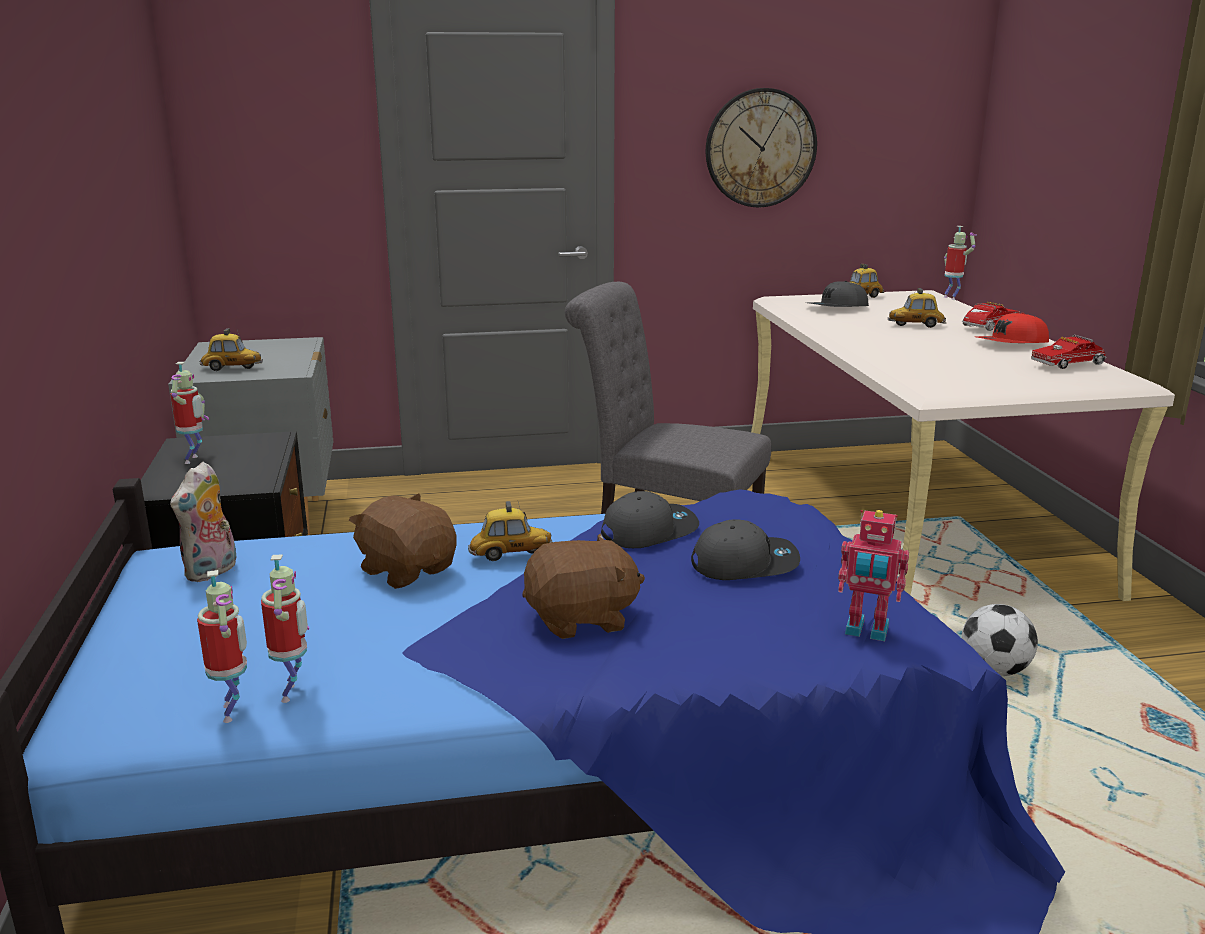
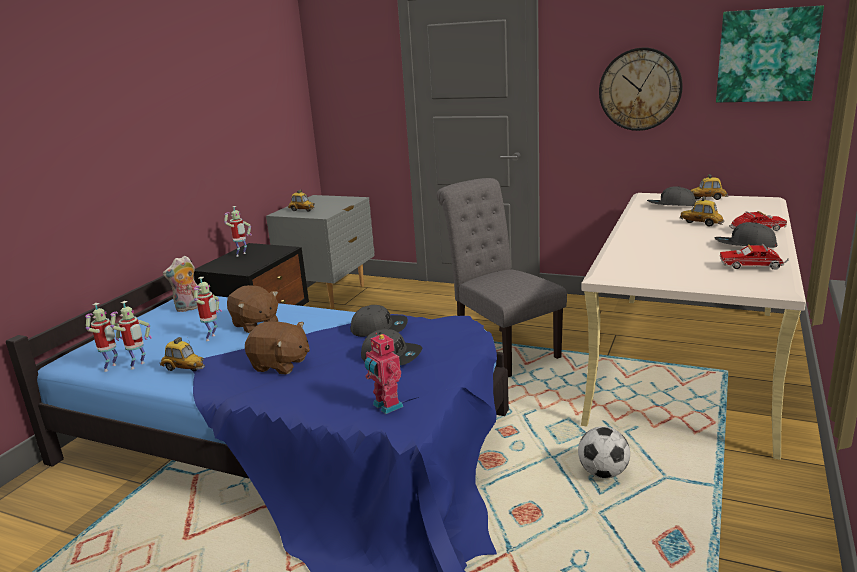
camera: 35 degrees right, 0 degrees up
(407, 570) = (255, 324): brown plush toy -> brown plush toy turned 150 degrees clockwise
(510, 554) = (303, 326): toy car -> toy car (184, 368)
(913, 106) = (767, 55): none -> picture
(951, 298) = (780, 205): toy robot -> toy robot (212, 338)
(1011, 344) = (744, 245): red cap -> grey cap

